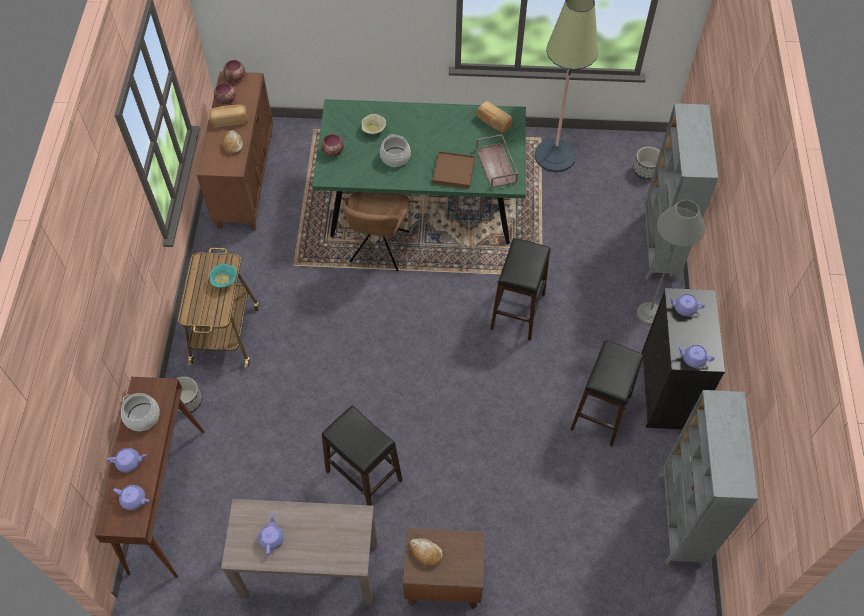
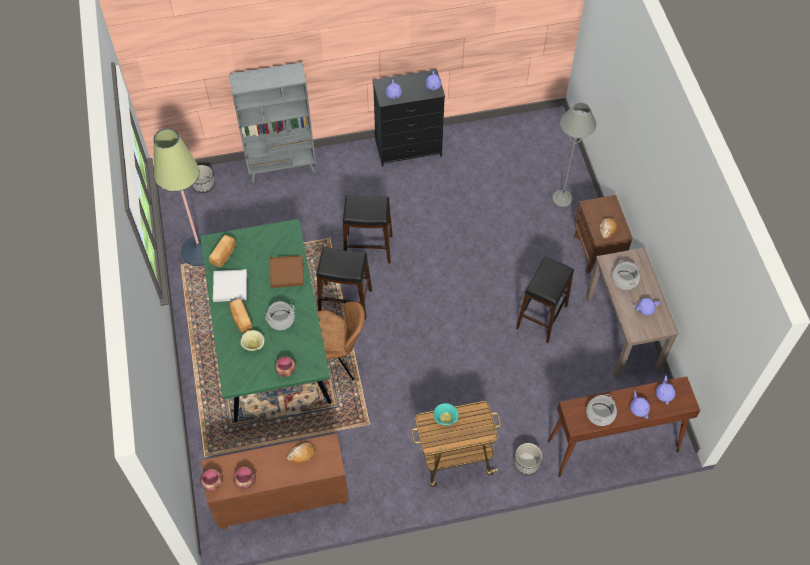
camera: 105 degrees left, 0 degrees up
(229, 120) = (271, 468): bread -> bread (241, 319)
(324, 528) = (624, 280): none -> cooking pot
(451, 122) = (230, 286): none -> white tray
(497, 166) = (273, 243): brown tray -> none
(601, 413) = (439, 183): black stool -> black stool (345, 301)
(649, 313) = (345, 165): grey floor lamp -> grey floor lamp (562, 198)
(680, 520) = (502, 130): grey bookcase -> none

